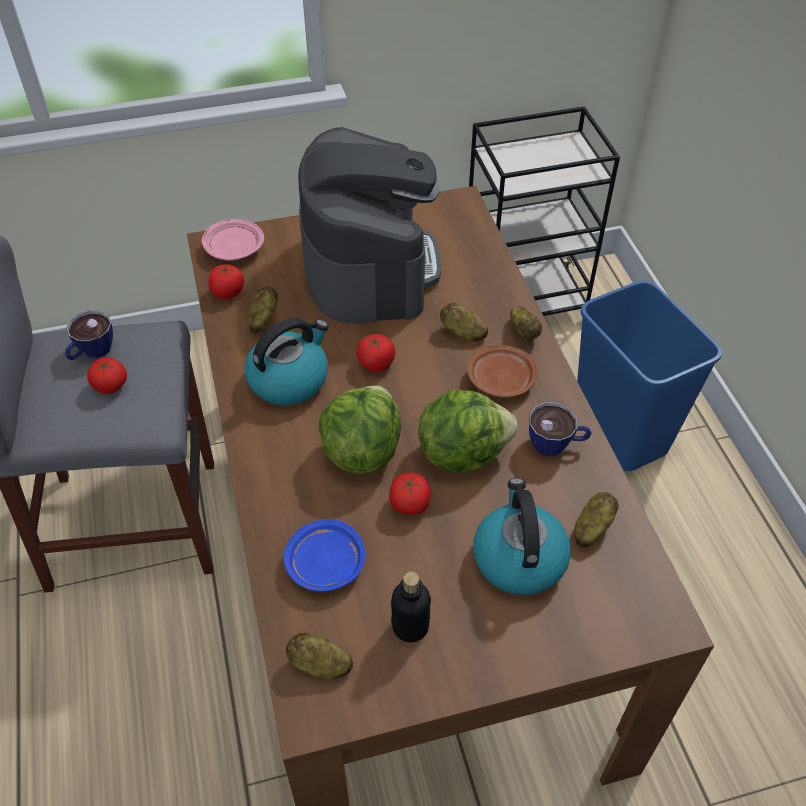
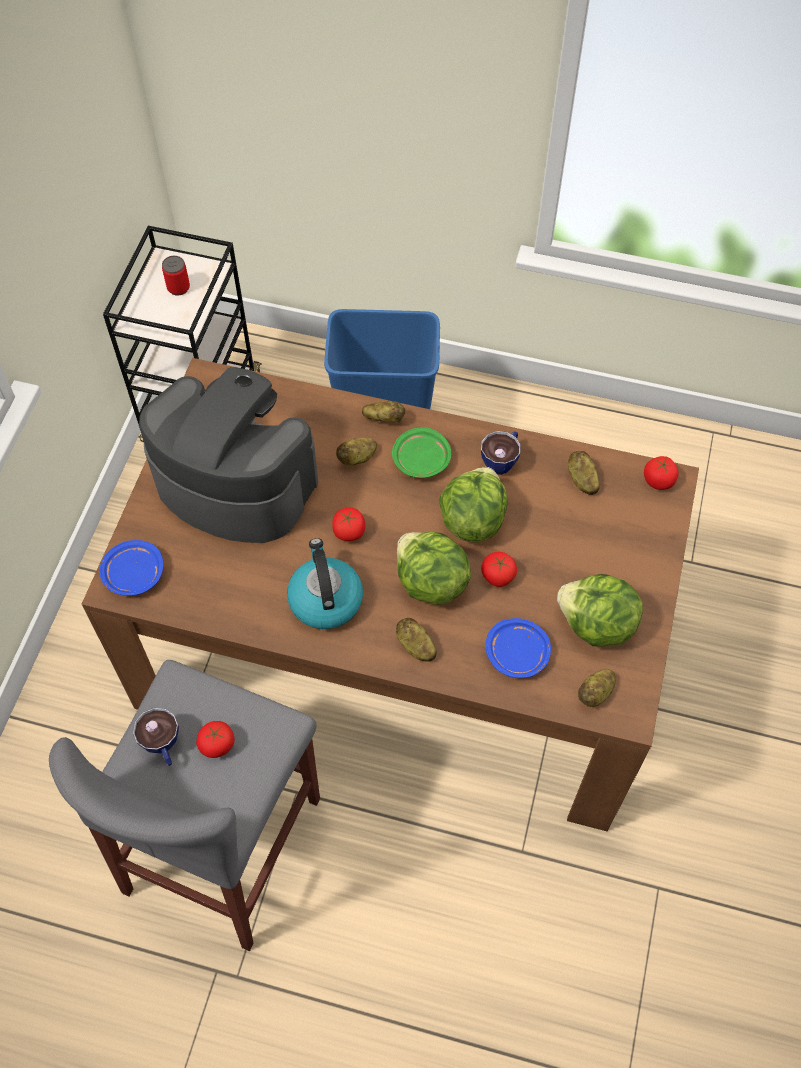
camera: 60 degrees left, 10 degrees up
(228, 292) = (188, 602): tomato -> tomato (658, 480)
(233, 248) = (133, 574): pink plate -> blue plate
(263, 319) = (242, 589): potato -> potato (415, 646)
(410, 626) = (596, 625): bottle -> lettuce
(500, 380) = (421, 460): brown plate -> green plate
(518, 558) = (580, 534): kettle -> none
(553, 161) = (178, 287): none -> can

